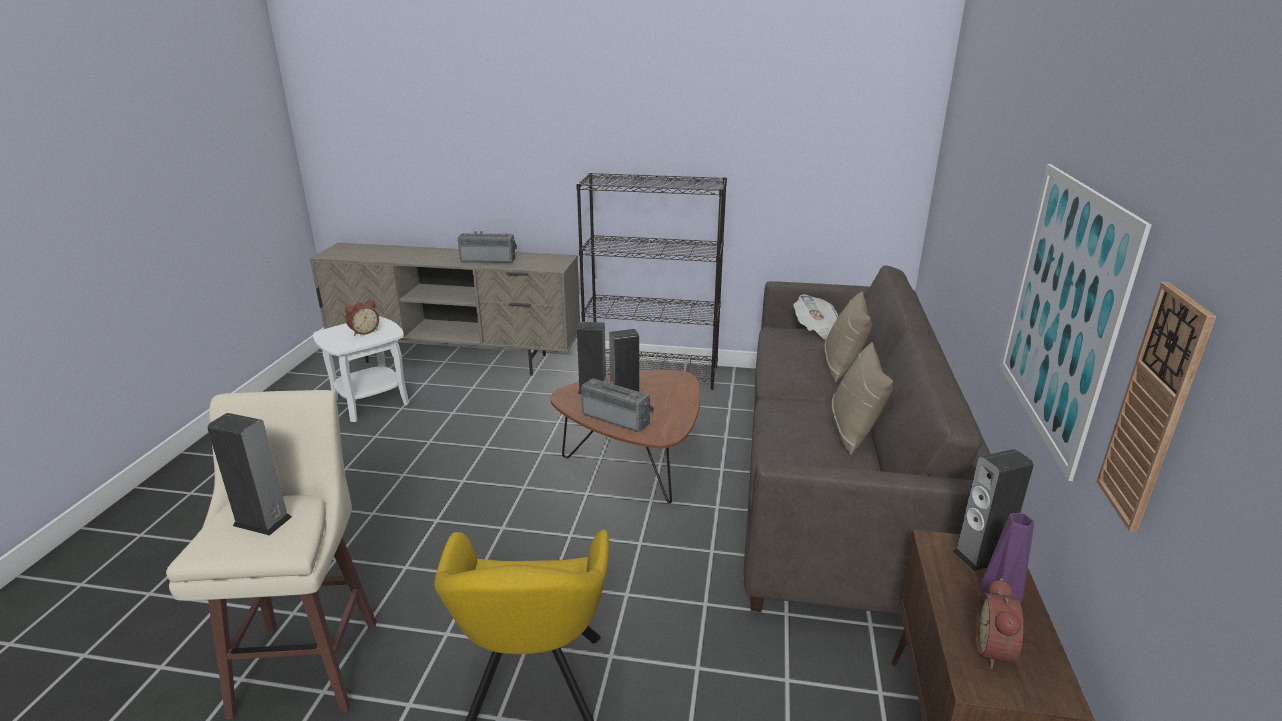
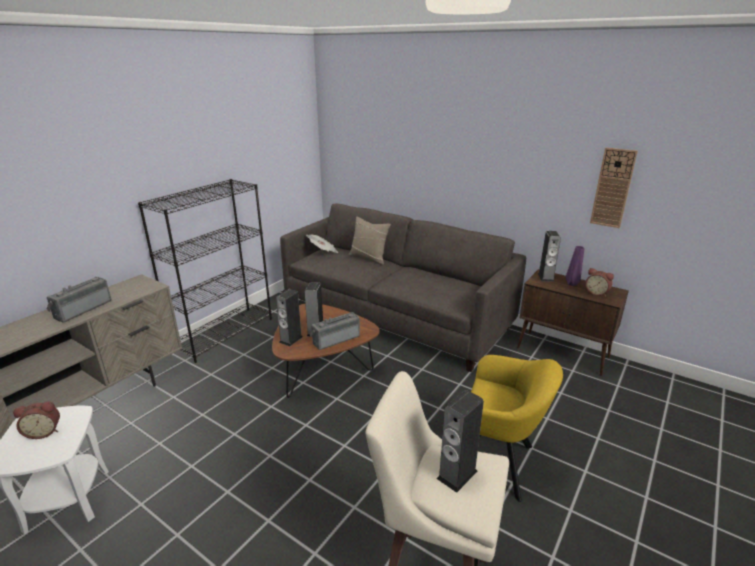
camera: 65 degrees left, 0 degrees up
(364, 331) = (44, 432): alarm clock -> alarm clock turned 90 degrees clockwise
(853, 431) = (430, 275): beige pillow -> none
(1061, 311) = (526, 177): picture -> none

